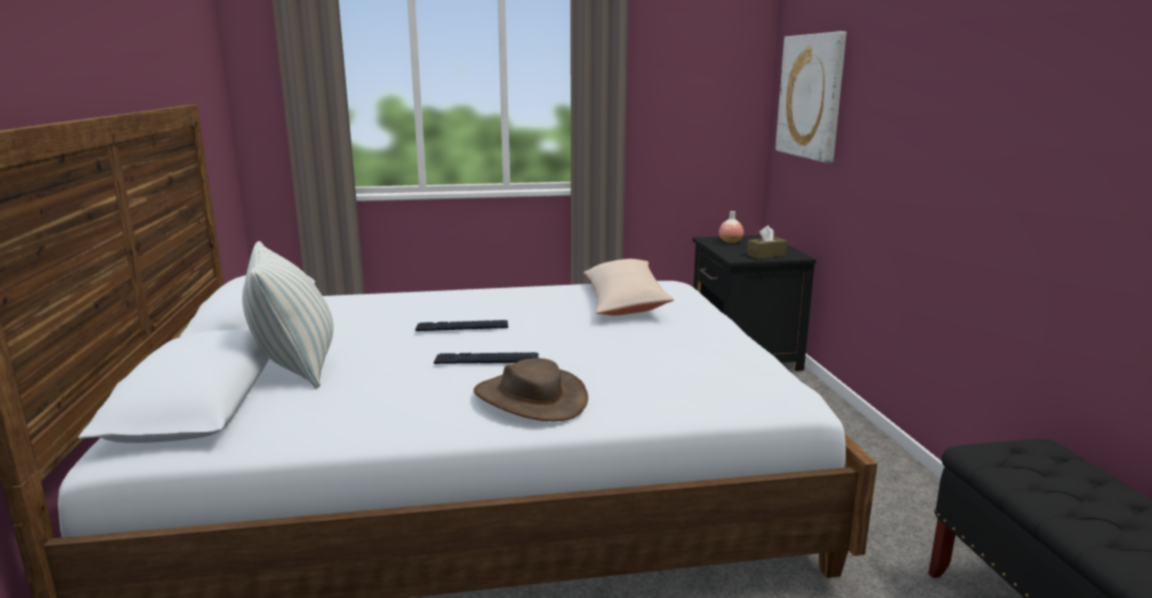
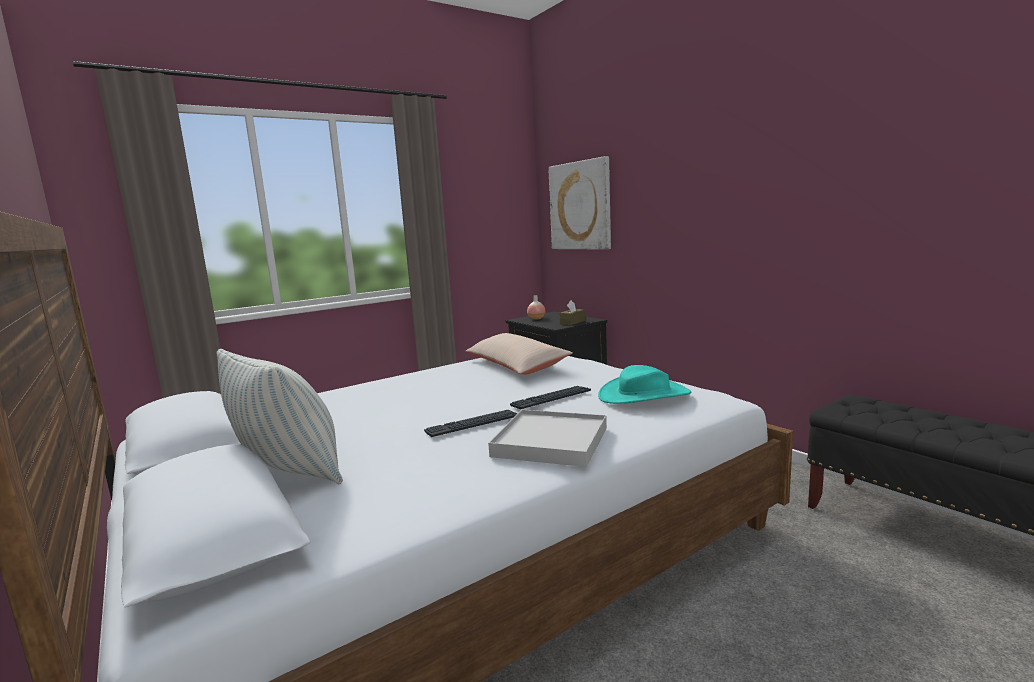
camera: 25 degrees left, 5 degrees down
(462, 327) = (413, 407): keyboard -> keyboard (551, 398)
(530, 398) = (551, 442): brown hat -> white tray
(697, 371) = (644, 395): none -> turquoise hat

